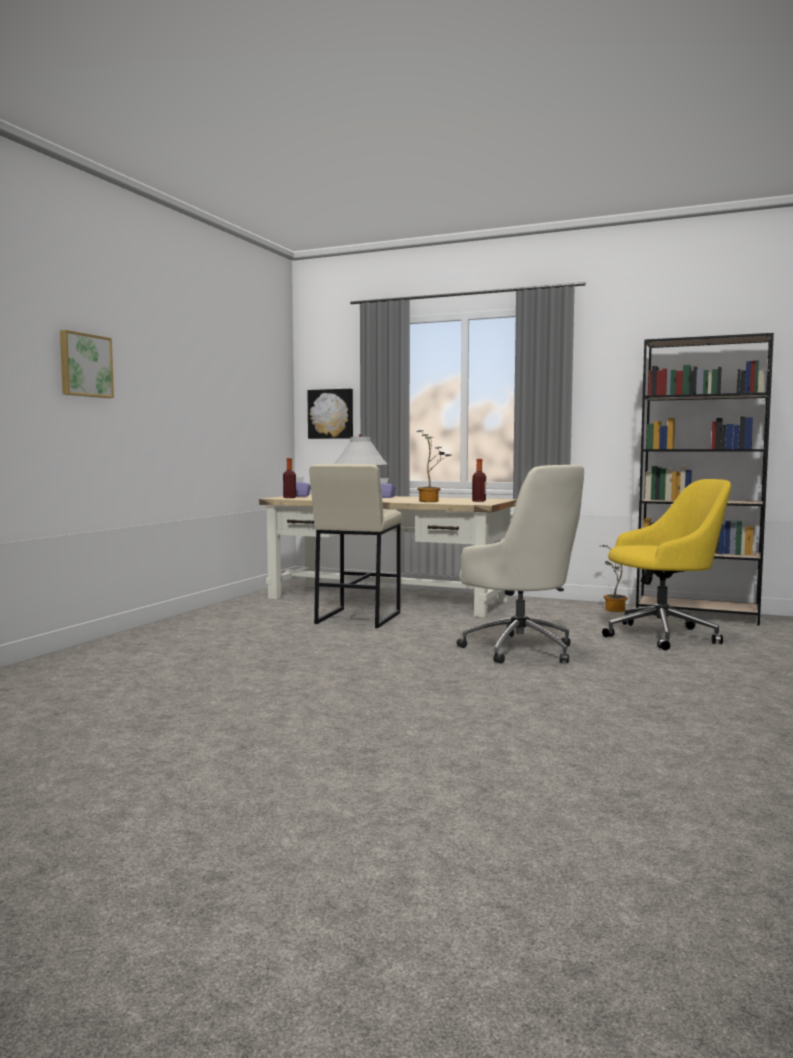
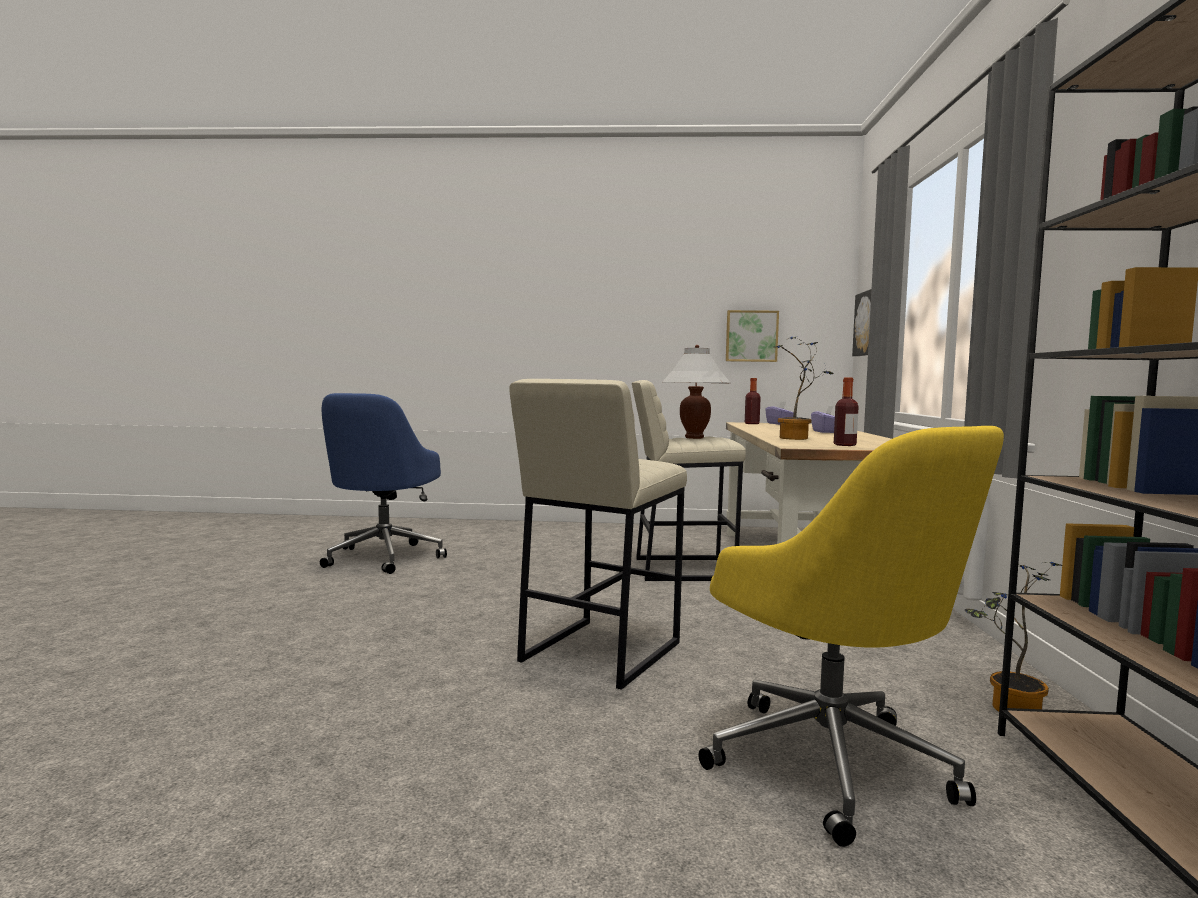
camera: 70 degrees right, 0 degrees up
(85, 365) = (516, 297): picture -> picture (751, 336)
(192, 688) = (384, 558): none -> blue office chair
(520, 650) = (599, 653): beige office chair -> beige stool

